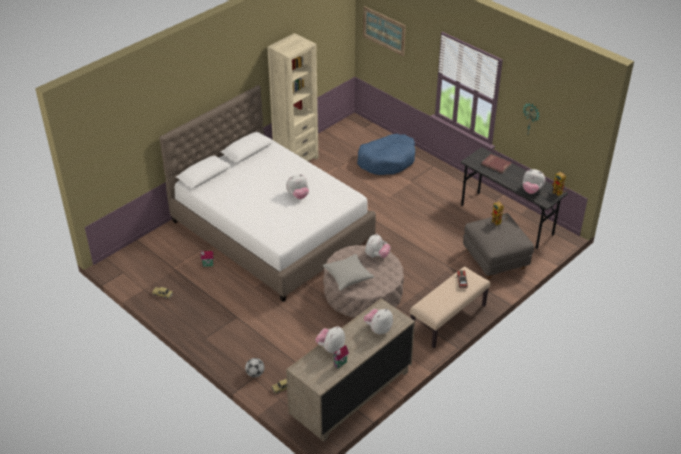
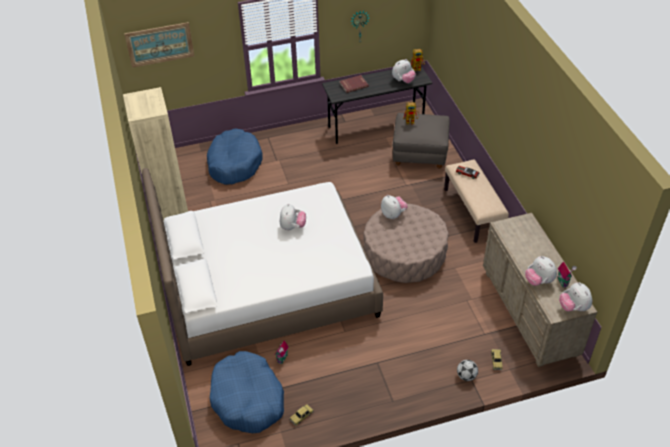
camera: 60 degrees left, 5 degrees up
(162, 262) = (248, 399): none -> blue dog bed
(348, 276) = (409, 245): grey pillow -> none
(378, 329) = (530, 239): plush toy -> plush toy (573, 307)

